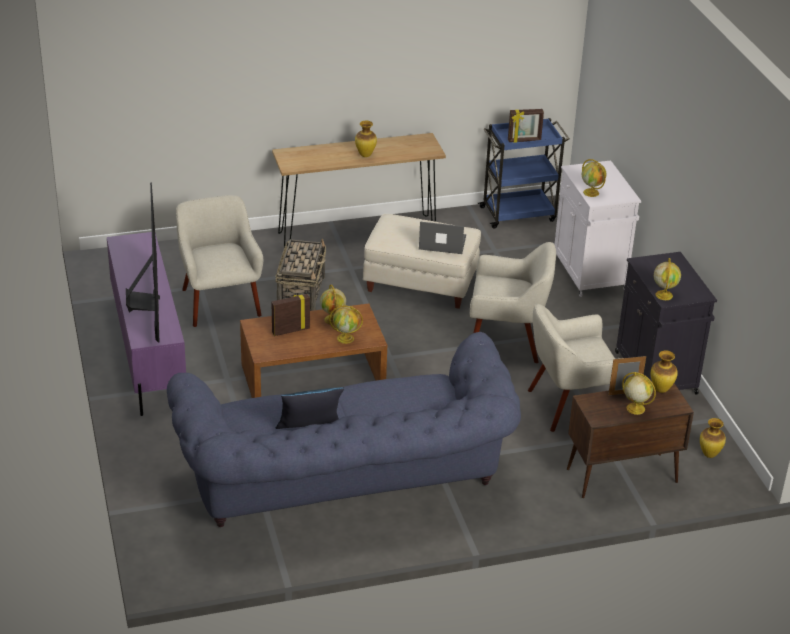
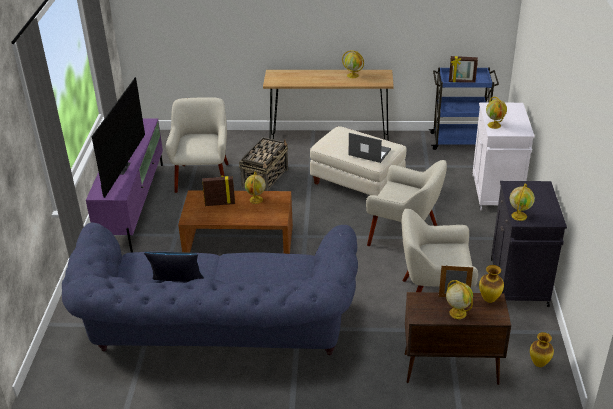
camera: 20 degrees right, 0 degrees up
(346, 338) = (258, 215): globe -> globe (353, 75)
(365, 155) = (331, 80): vase -> none

